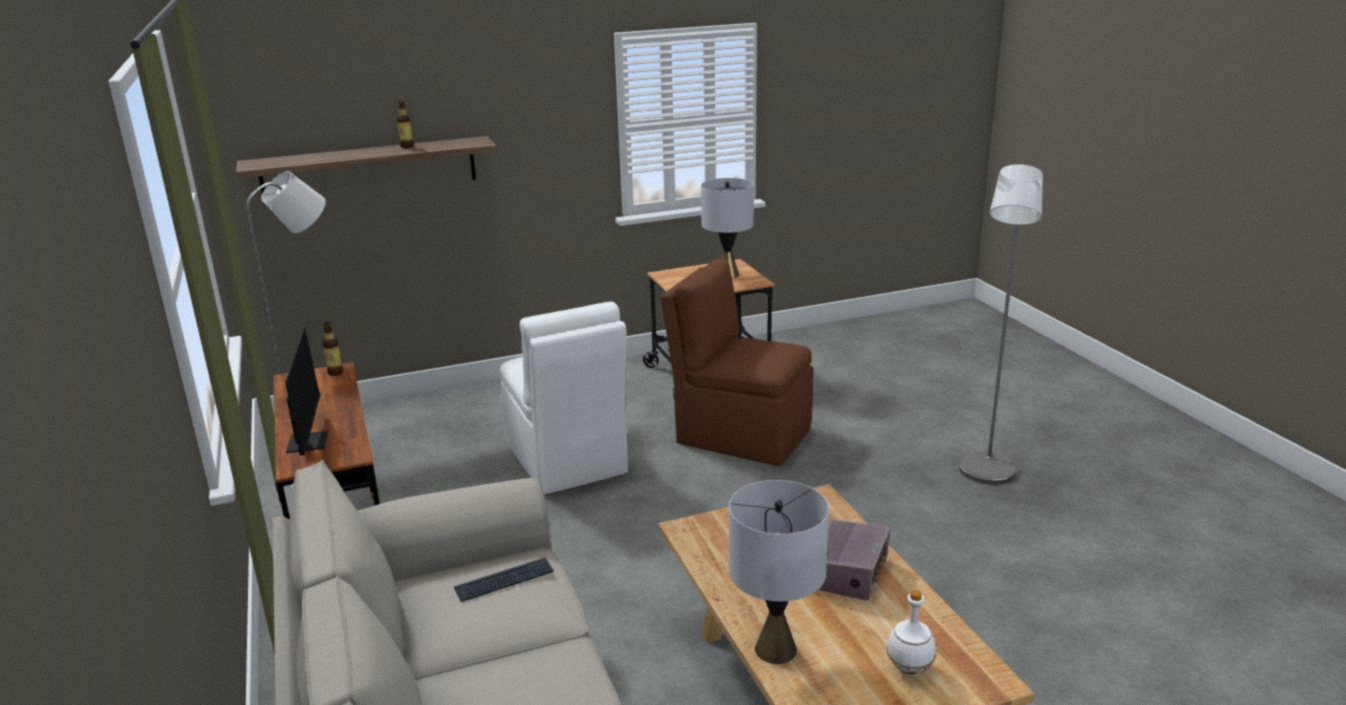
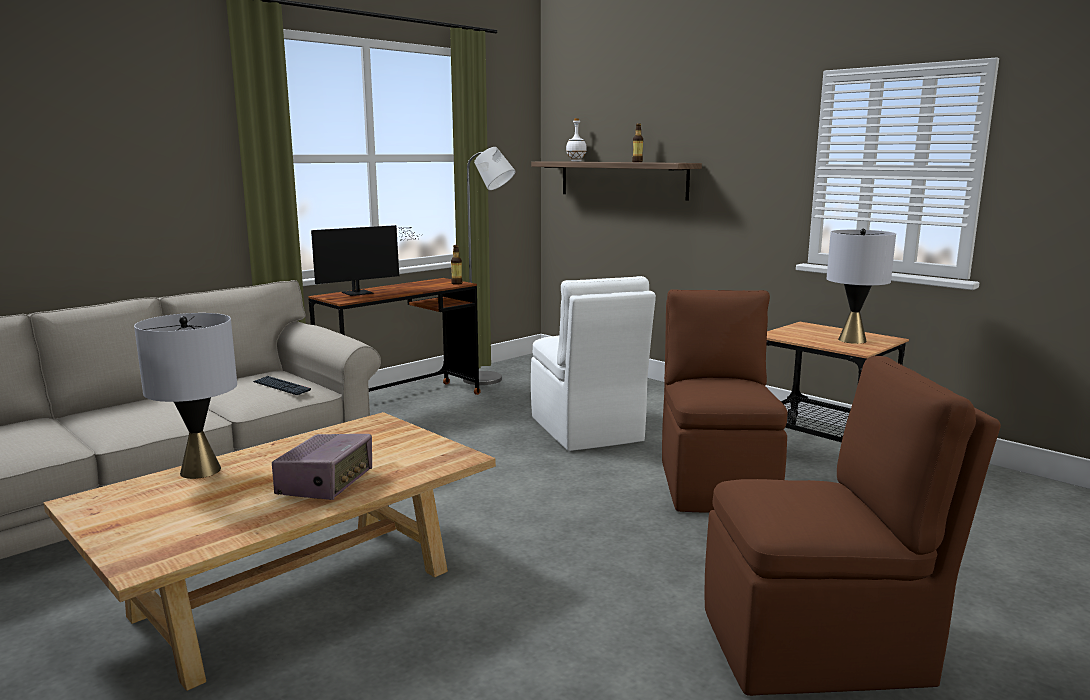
camera: 65 degrees right, 10 degrees down
(566, 460) = (586, 430): white chair -> white chair turned 60 degrees counterclockwise
(848, 574) = (326, 483): radio -> radio turned 75 degrees counterclockwise
(908, 669) = (166, 524): white bottle -> white bottle (576, 161)
(986, 475) = (819, 646): grey floor lamp -> brown chair

